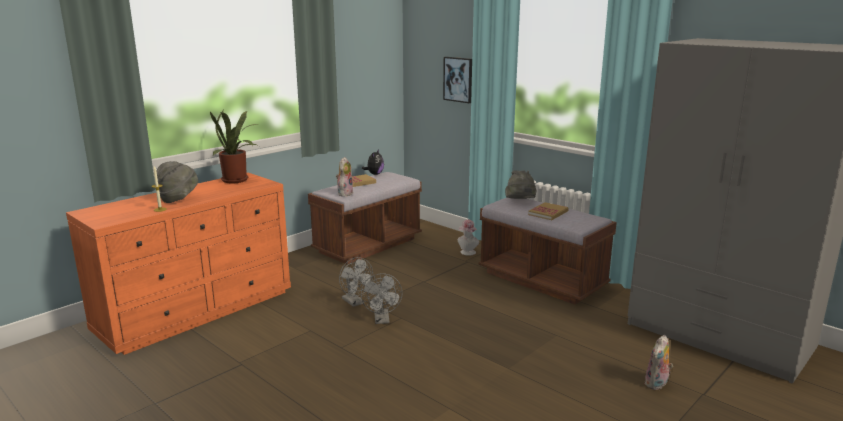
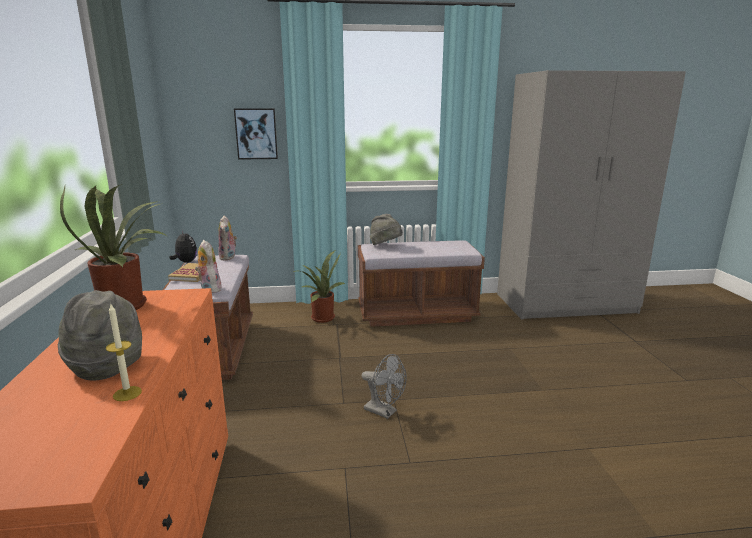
camera: 50 degrees left, 0 degrees up
(355, 302) = (324, 411): grey fan -> none
(467, 253) = (321, 317): hat -> potted plant
(548, 213) = (426, 247): book -> none
(657, 384) = (612, 348): plush toy -> plush toy (229, 257)

